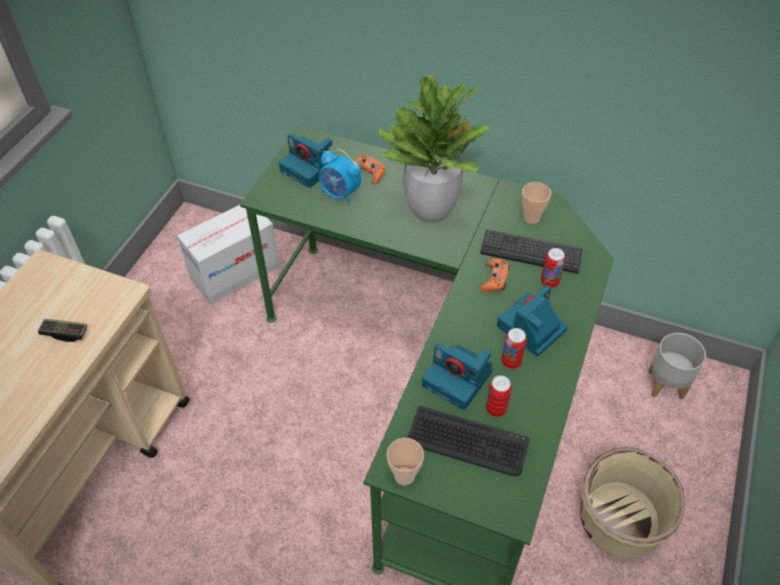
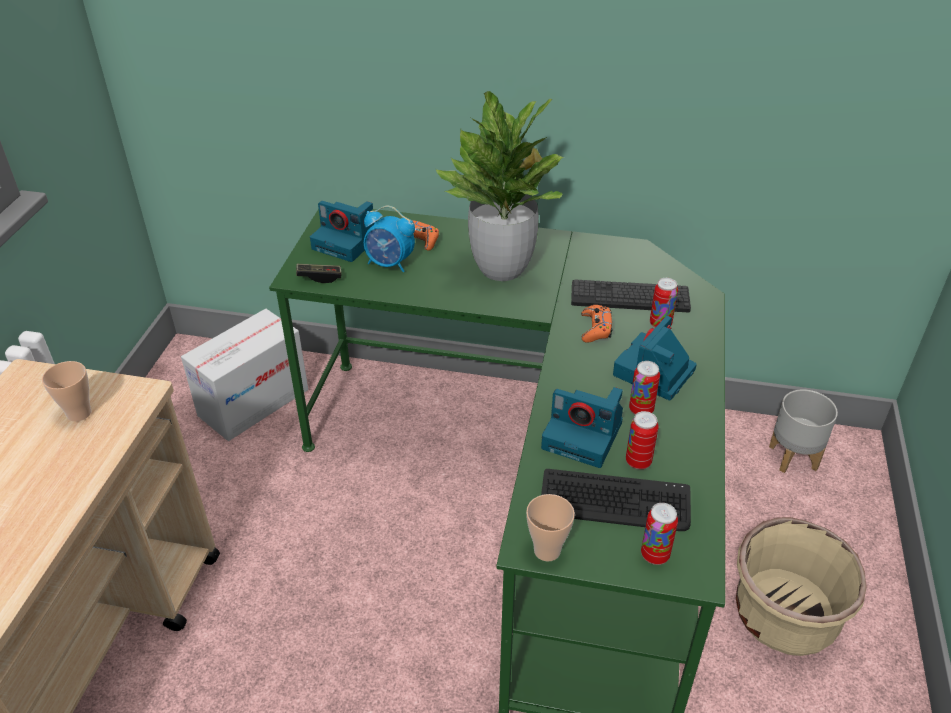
camera: 10 degrees left, 10 degrees down
(65, 333) = (67, 447): game controller -> game controller (319, 277)
(487, 493) = (655, 555): none -> can
(531, 218) = (620, 264): cup -> cup (79, 413)

